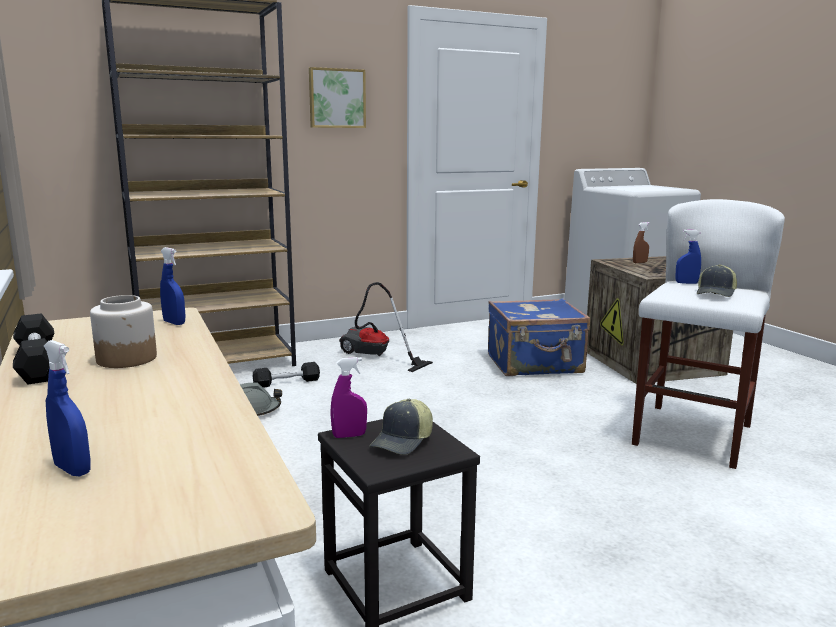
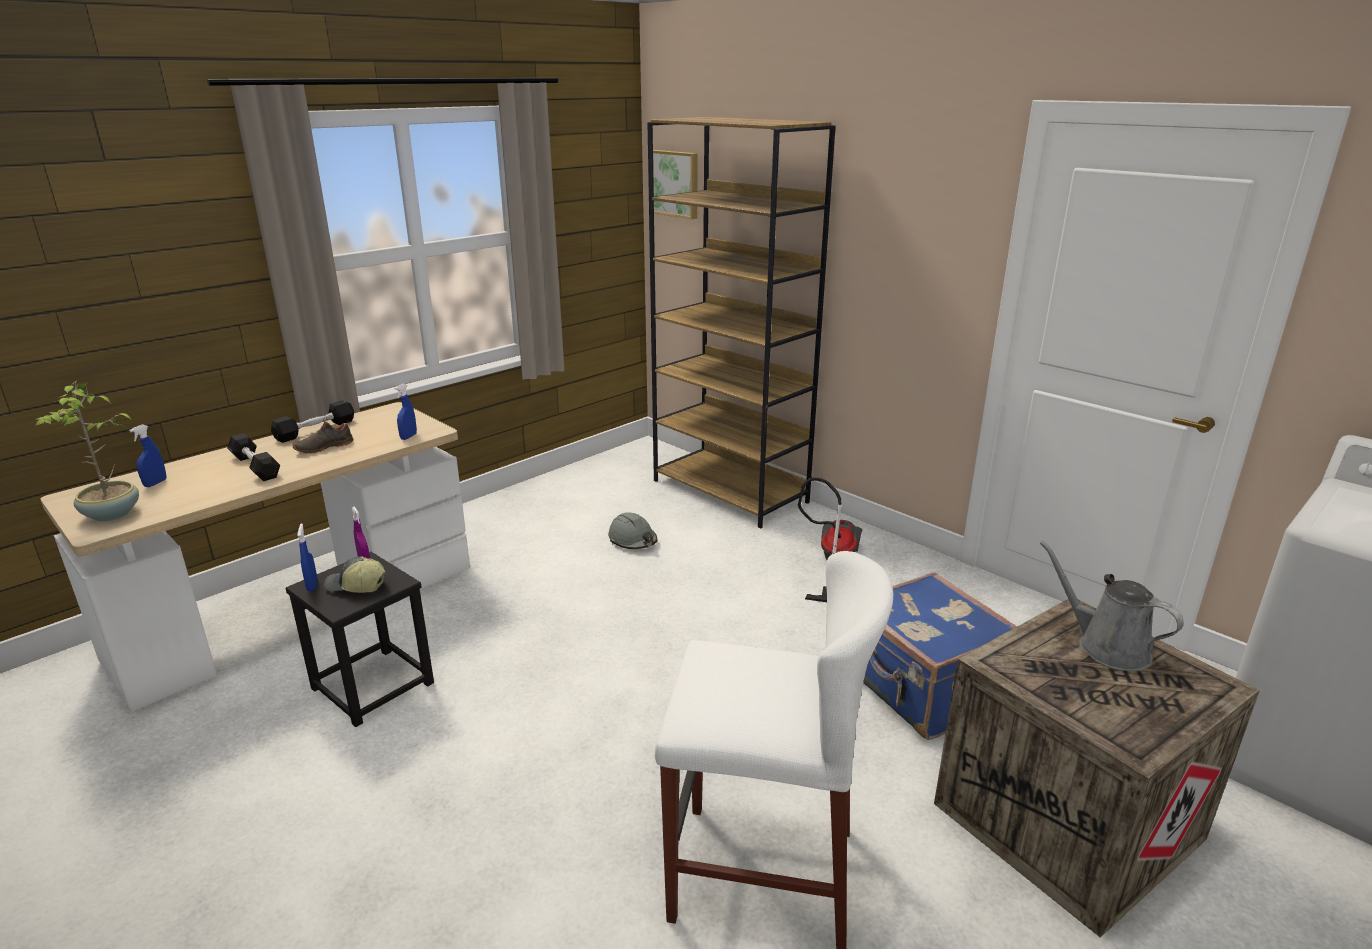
camera: 70 degrees right, 10 degrees up
(127, 358) = (324, 447): jar -> black shoe
(188, 500) = (111, 514): none -> potted plant
(287, 382) = (712, 537): black dumbbell -> black dumbbell (255, 466)
(336, 98) = (909, 233): picture -> picture (675, 183)
(640, 262) = (1106, 647): brown spray bottle -> grey watering can
(686, 283) = (799, 669): blue spray bottle -> blue spray bottle (312, 585)
(716, 293) = (738, 696): cap -> none

